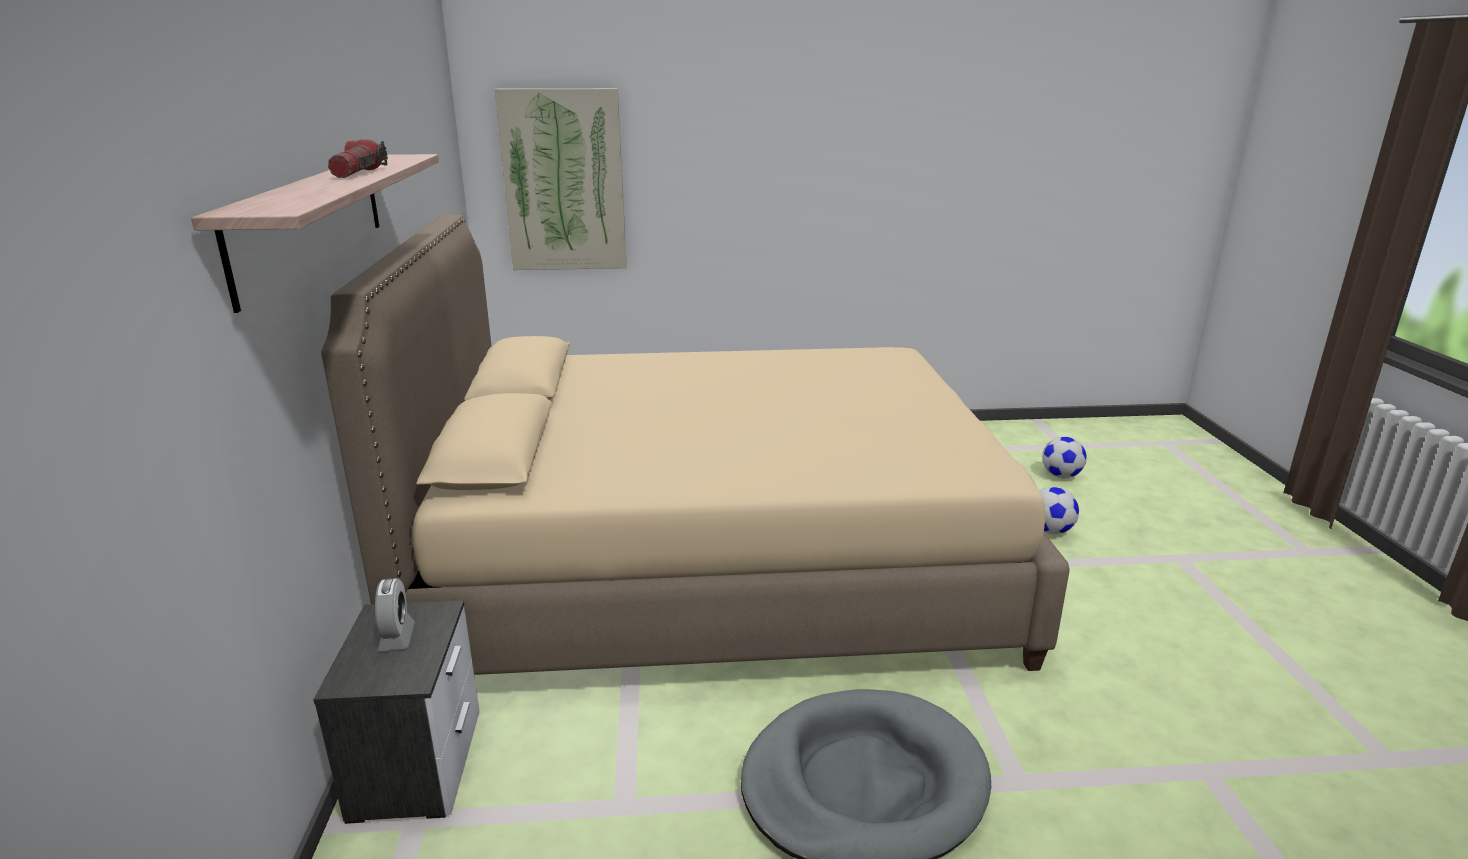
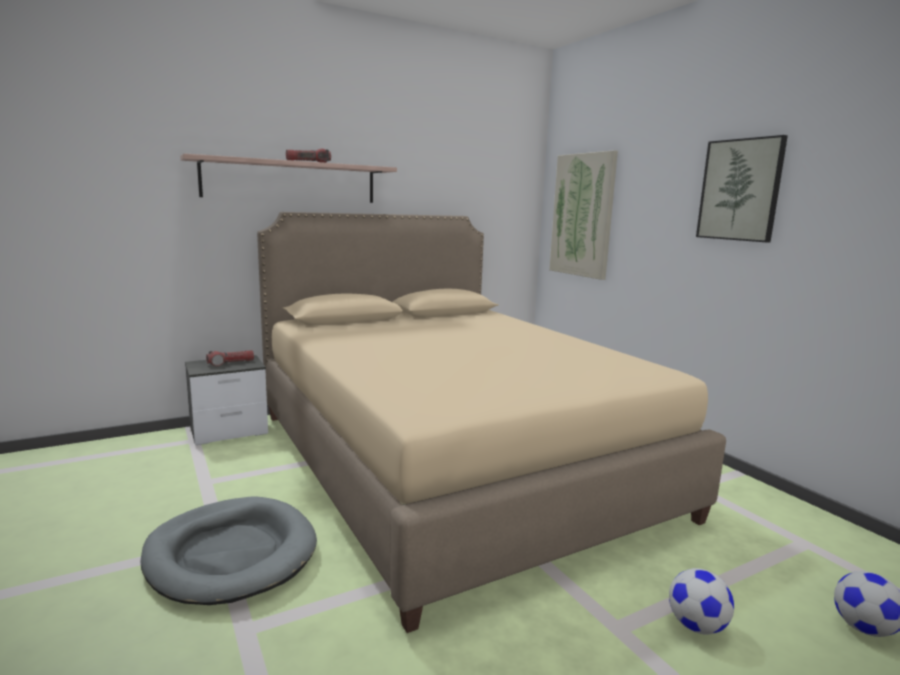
camera: 65 degrees right, 10 degrees down
(396, 637) = (230, 363): alarm clock -> flashlight
(807, 143) = (740, 190): none -> picture

